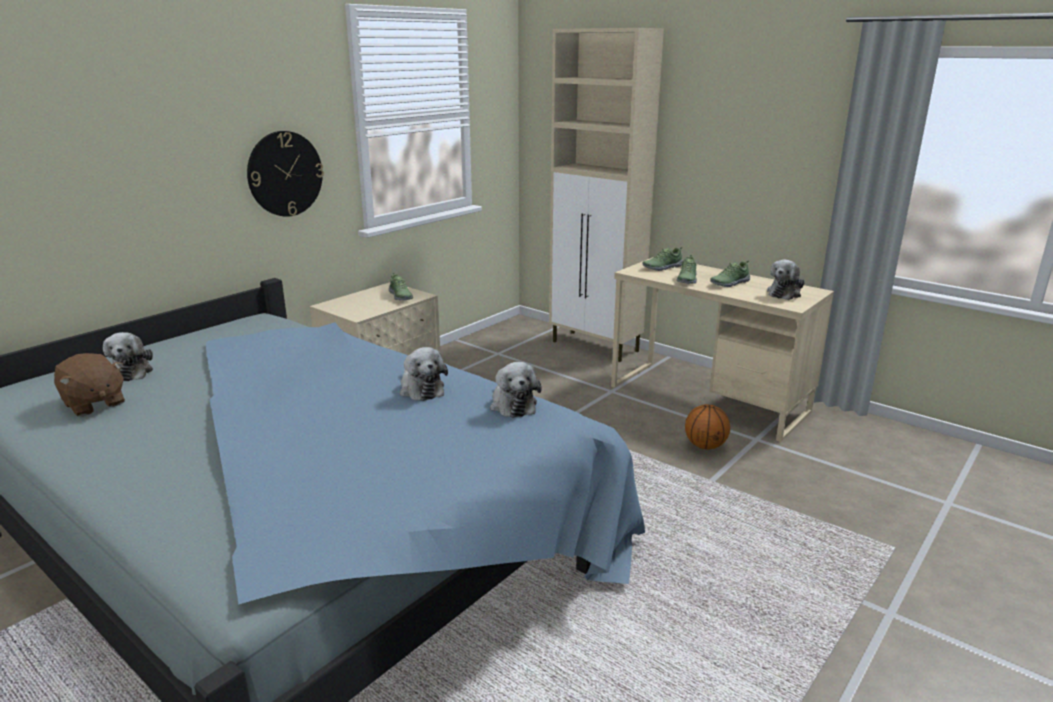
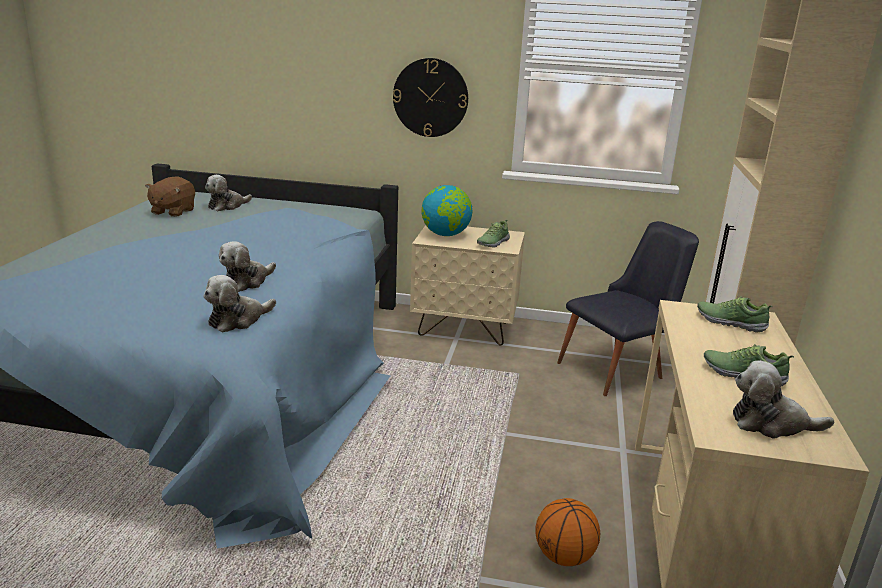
camera: 60 degrees right, 0 degrees up
(355, 306) = (445, 235): none -> globe
(514, 358) = (619, 369): none -> black chair
(686, 279) = (705, 343): shoe -> none

